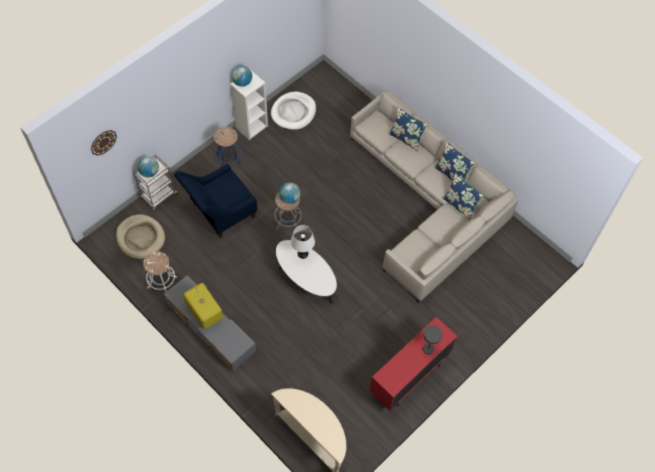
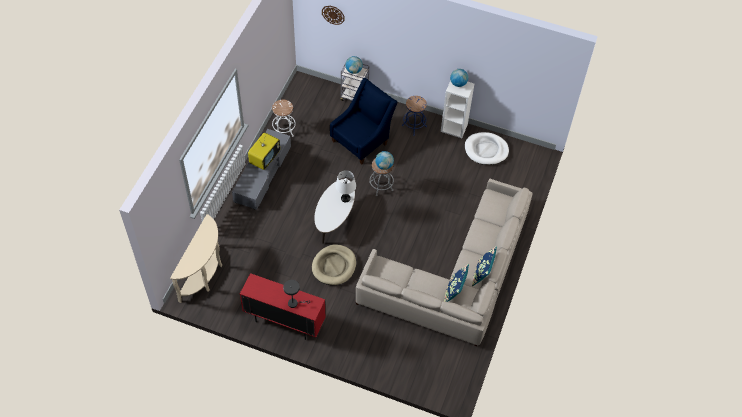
camera: 65 degrees right, 5 degrees down
(140, 238) = (313, 102): beige dog bed -> beige dog bed (334, 266)
(220, 213) = (362, 140): blue armchair -> blue armchair turned 105 degrees clockwise
(406, 138) = (497, 228): blue pillow -> none

